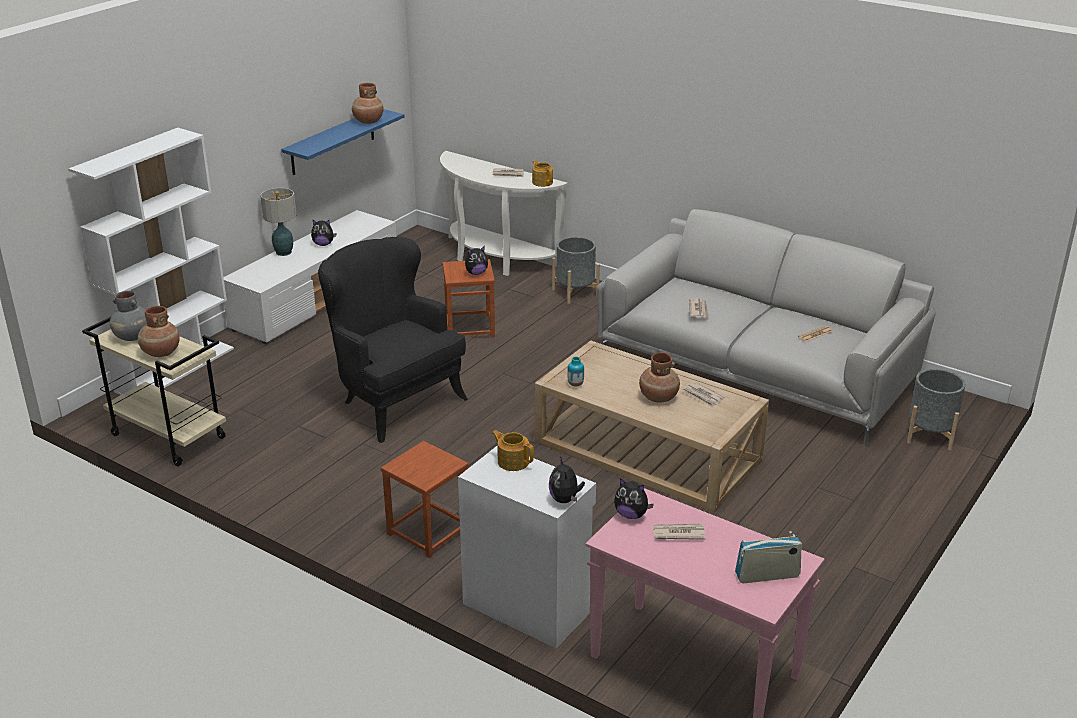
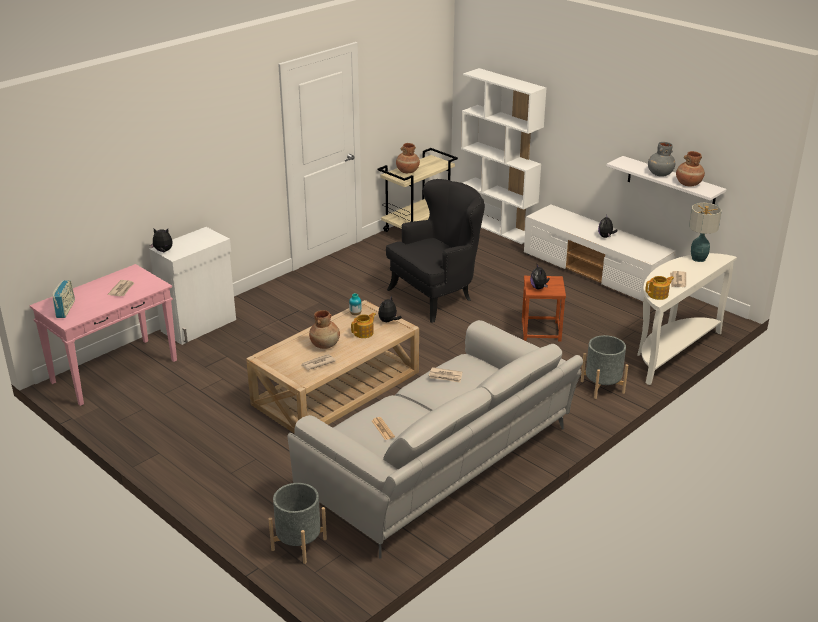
camera: 100 degrees right, 0 degrees up
(133, 337) = (429, 164): grey vase -> grey vase (659, 174)
(284, 252) = (592, 223): table lamp -> table lamp (698, 259)
(333, 142) = (671, 183): blue shelf -> white shelf
(427, 532) = (285, 300): brown stool -> none
(513, 461) = (209, 241): teapot -> teapot (364, 333)
(631, 515) = (148, 278): plush toy -> plush toy (388, 321)

